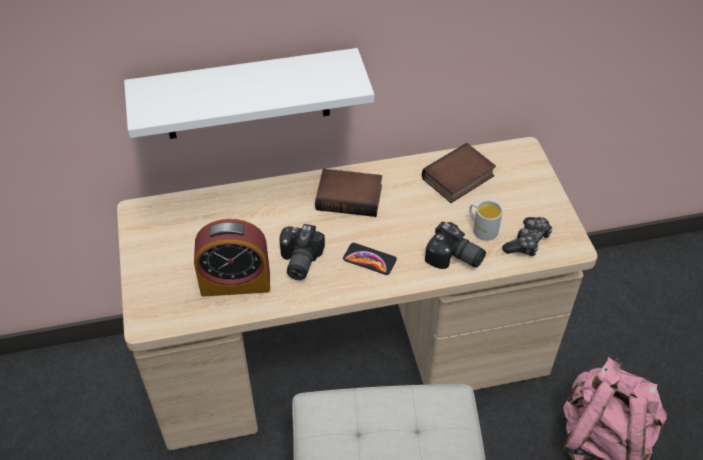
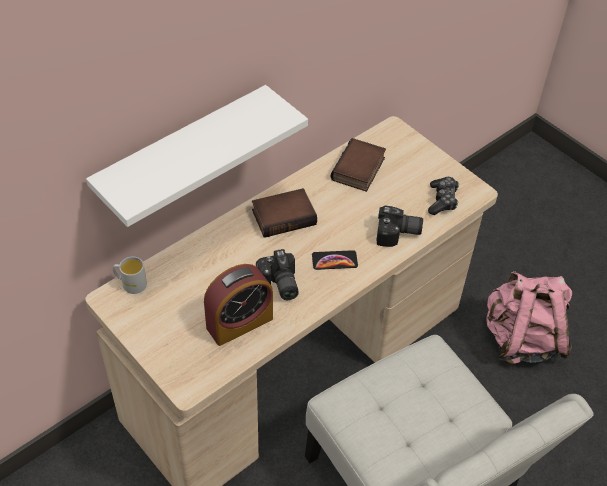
camera: 30 degrees left, 0 degrees up
(481, 228) = (402, 203): white mug -> white mug (130, 283)

